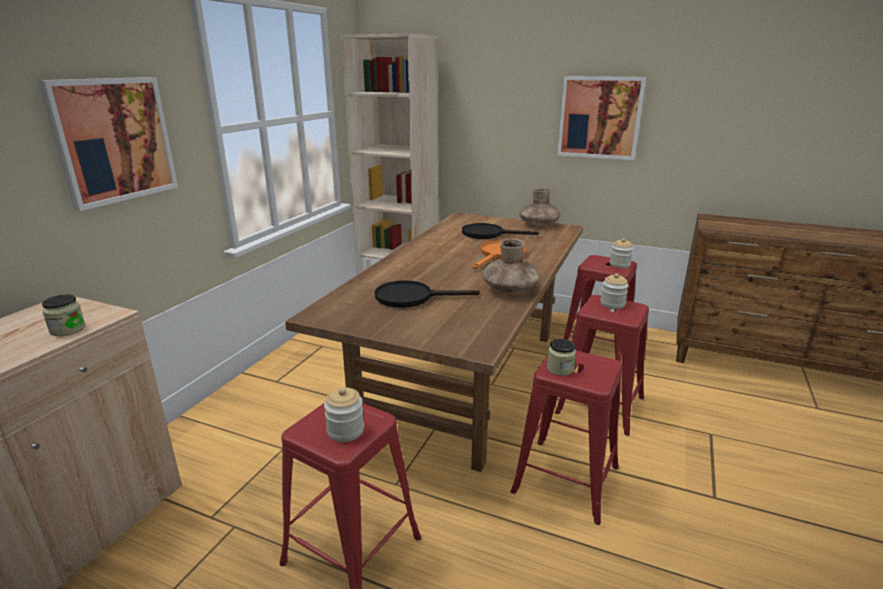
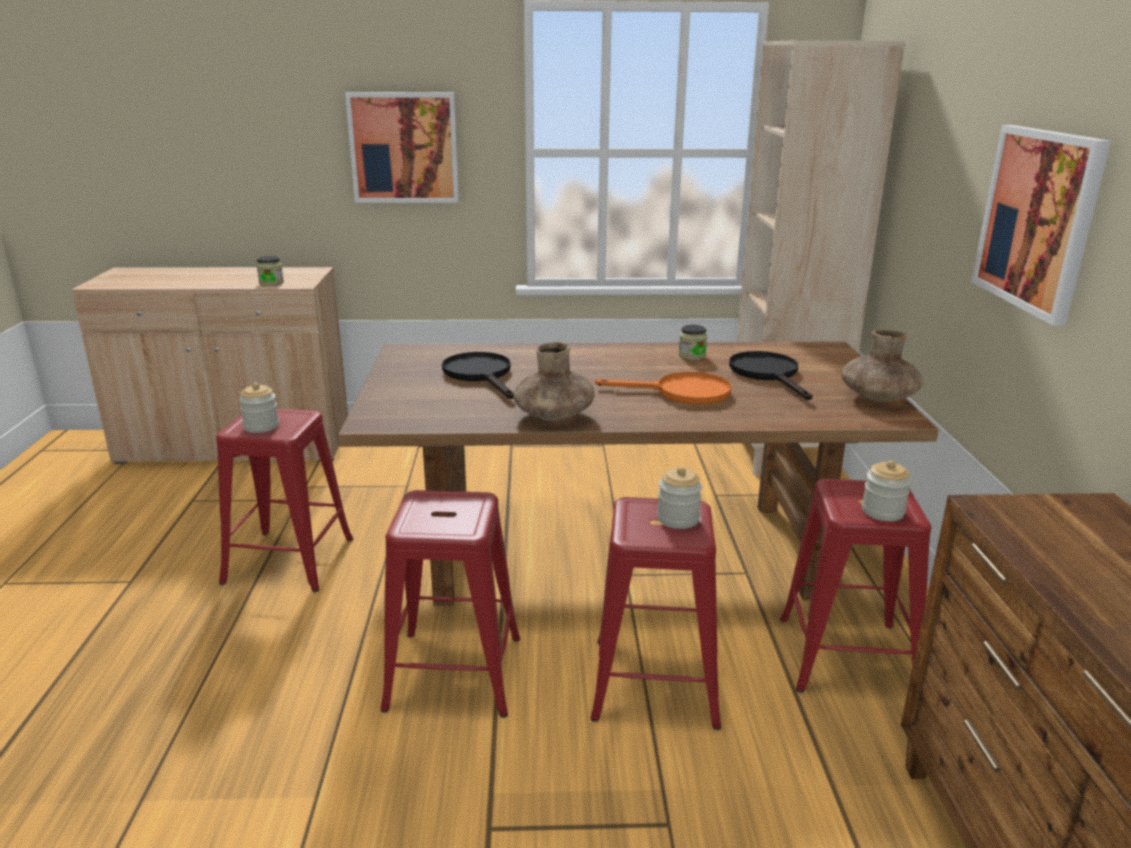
camera: 65 degrees right, 0 degrees up
(560, 369) = (431, 502): jar -> jar (692, 356)

